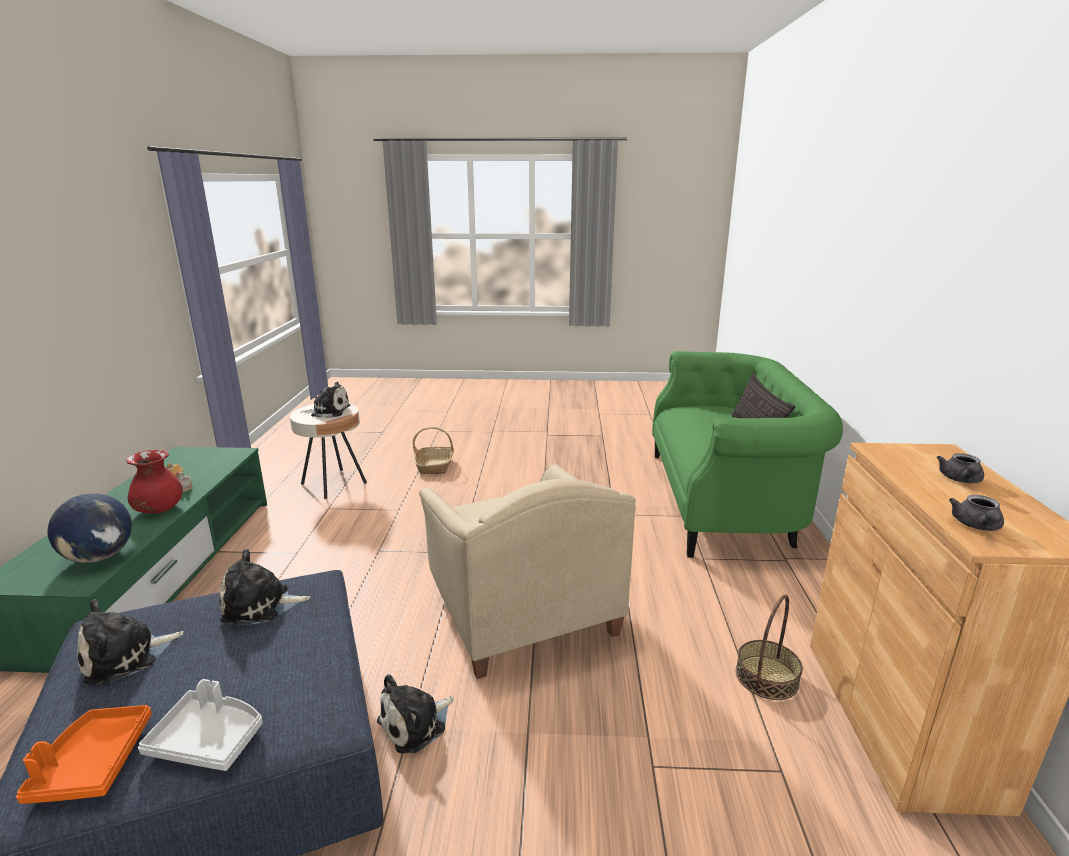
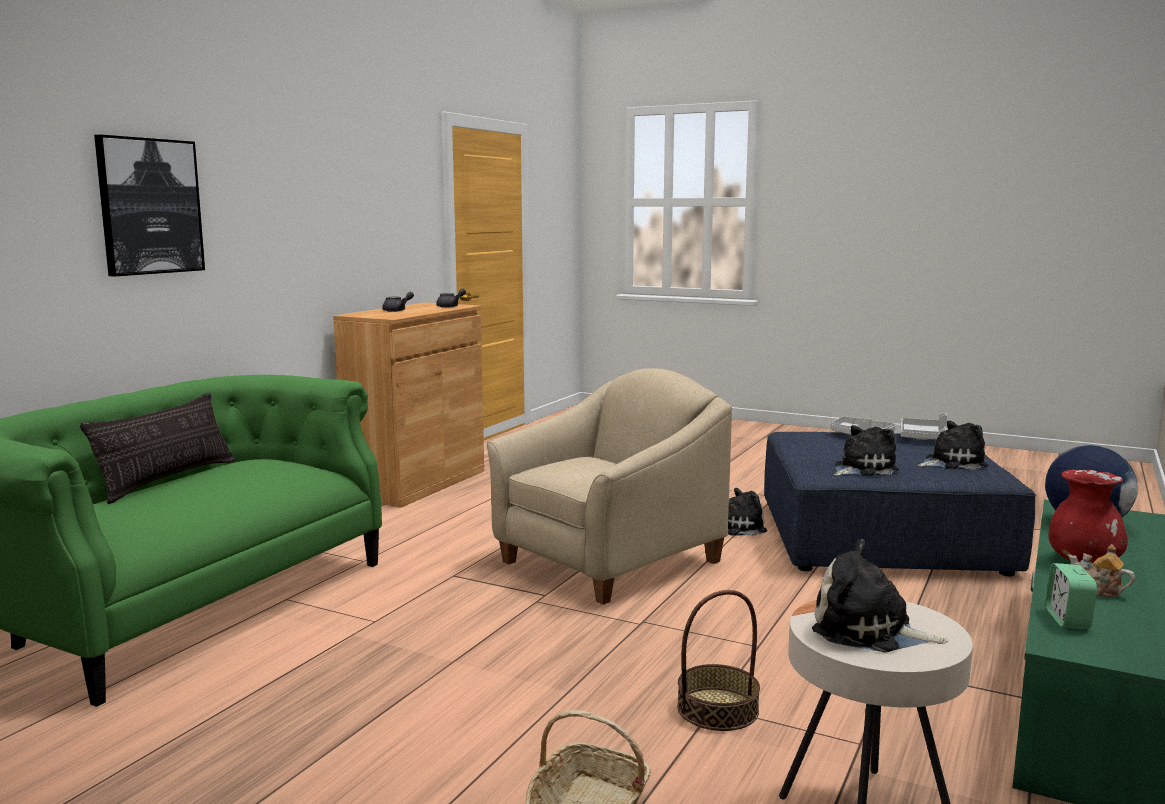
camera: 155 degrees left, 10 degrees down
(92, 764) = (922, 437): orange tray -> grey tray
(220, 466) = (1067, 620): none -> alarm clock
(260, 606) = (862, 469): plush toy -> plush toy turned 45 degrees counterclockwise
(520, 610) = (609, 562): beige armchair -> beige armchair turned 45 degrees clockwise
(766, 677) = (462, 504): basket -> basket (717, 709)
(869, 263) = (150, 206): none -> picture

